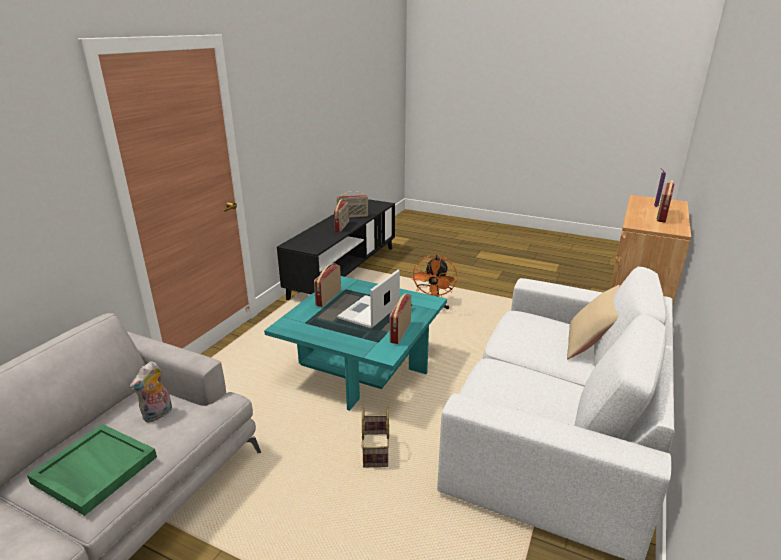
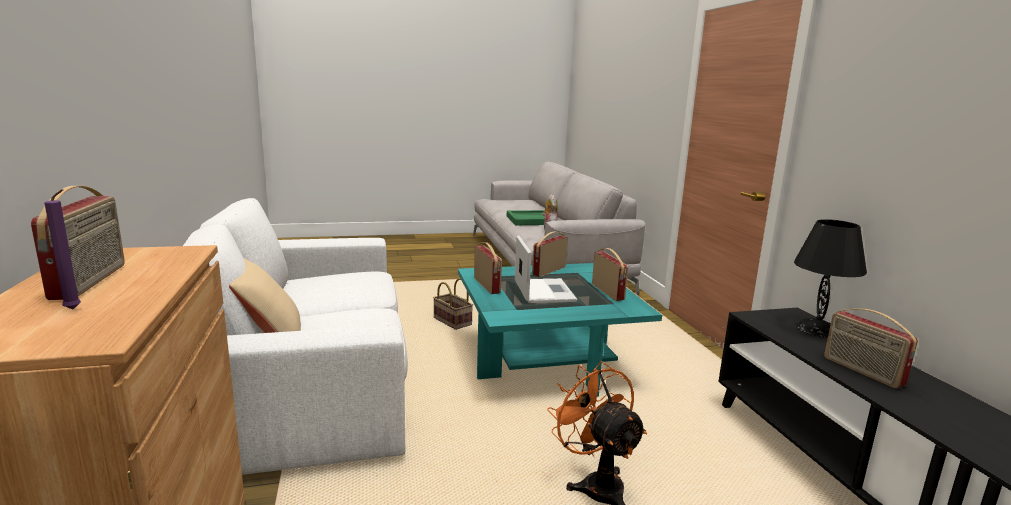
camera: 140 degrees right, 10 degrees down
(306, 238) = (817, 329): none -> black table lamp
(353, 216) = (939, 408): radio -> radio (548, 271)

